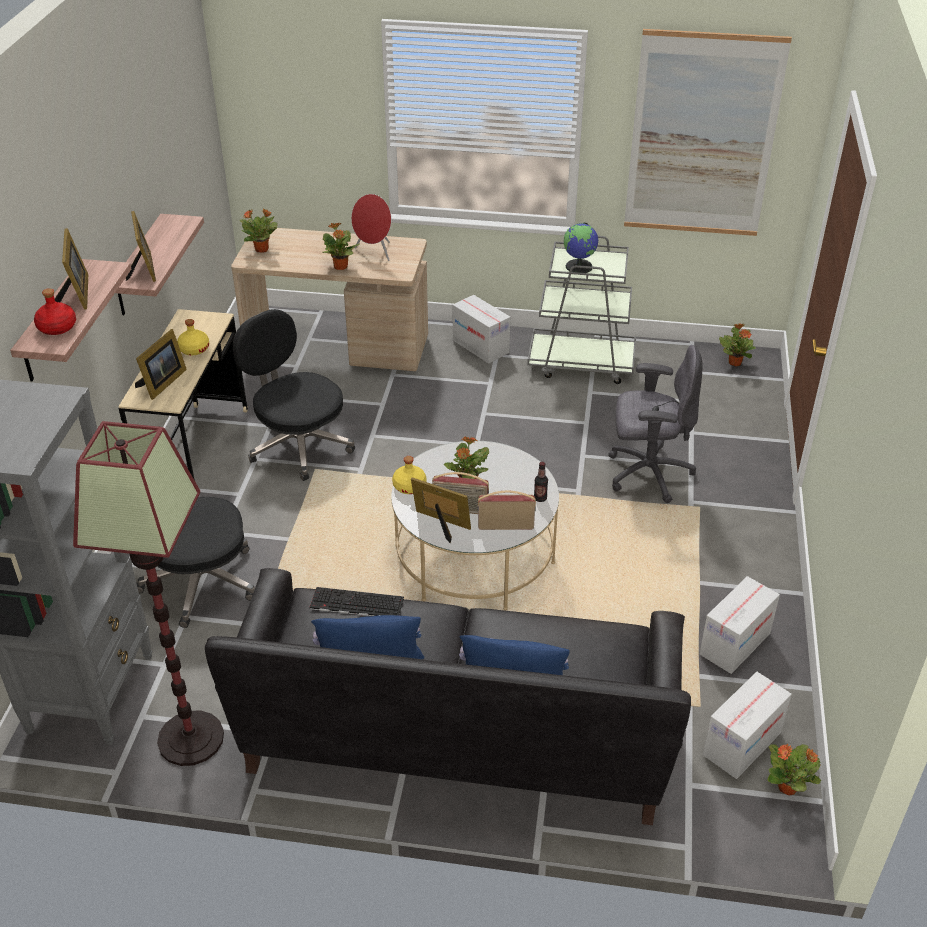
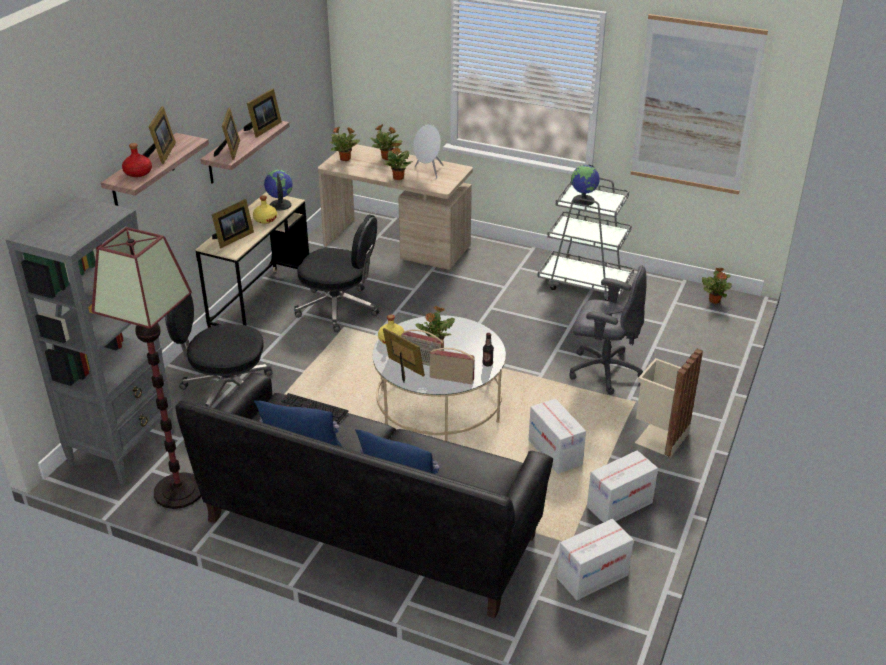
camera: 15 degrees right, 5 degrees down
(174, 231) = (263, 129): none -> picture frame
(204, 326) = (280, 205): none -> globe
(299, 445) = (339, 308): black office chair -> black office chair turned 135 degrees clockwise
(374, 252) = (428, 171): red speaker -> white speaker
(481, 346) = (509, 260): cardboard box -> cardboard box (555, 453)
(743, 547) = (659, 437): none -> beige trash can
(788, 787) = (616, 615): potted plant -> potted plant (387, 158)

